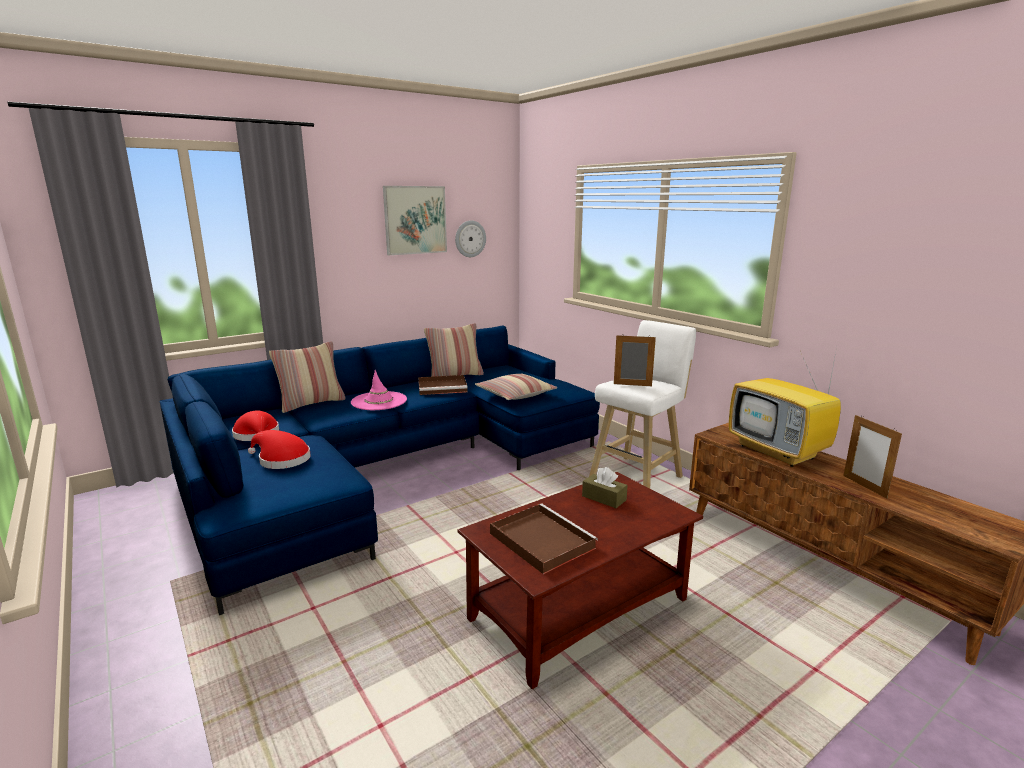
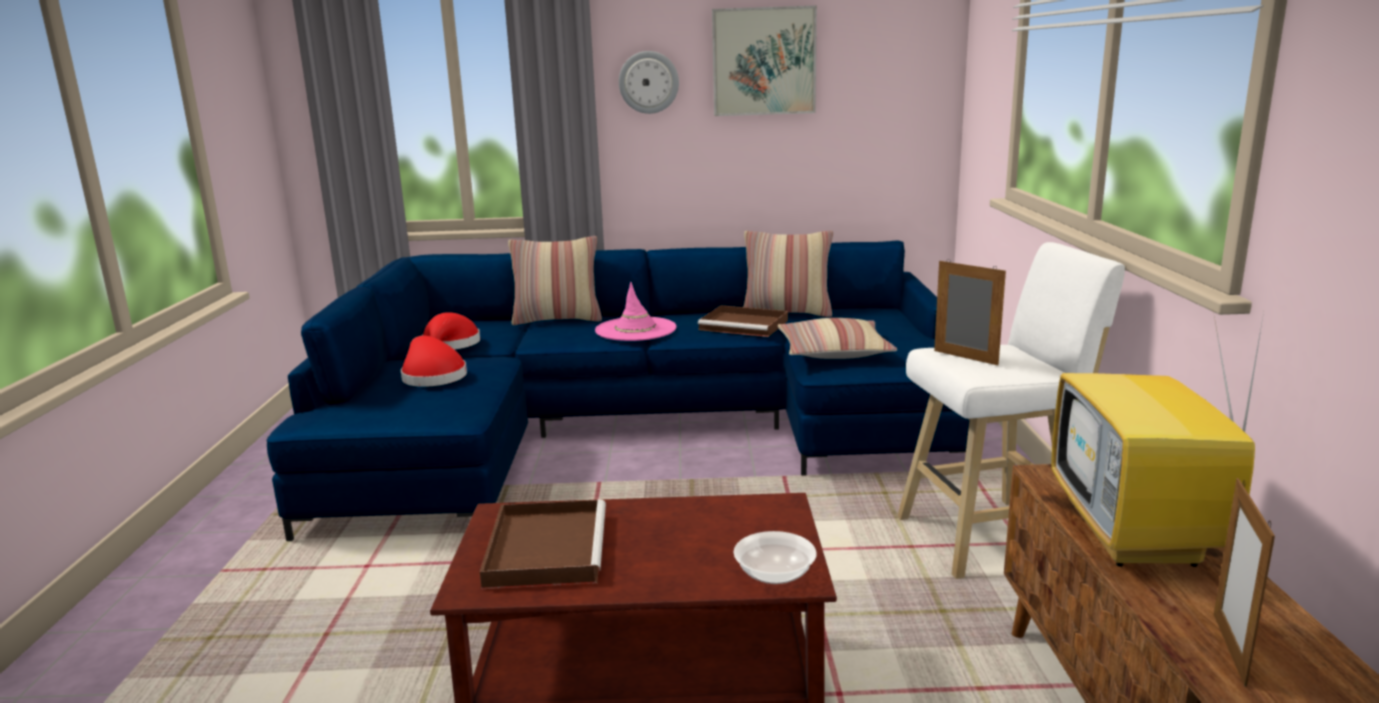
camera: 35 degrees right, 0 degrees up
(470, 239) = (862, 92): wall clock -> wall clock (648, 82)
(604, 498) = (720, 522): brown tissue box -> none
(666, 515) = (775, 574): none -> bowl

